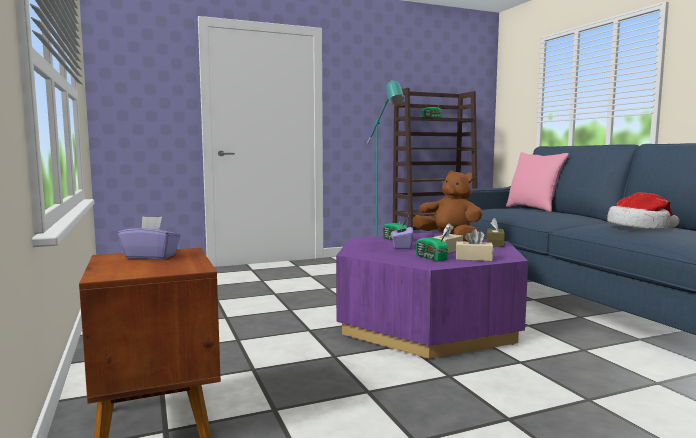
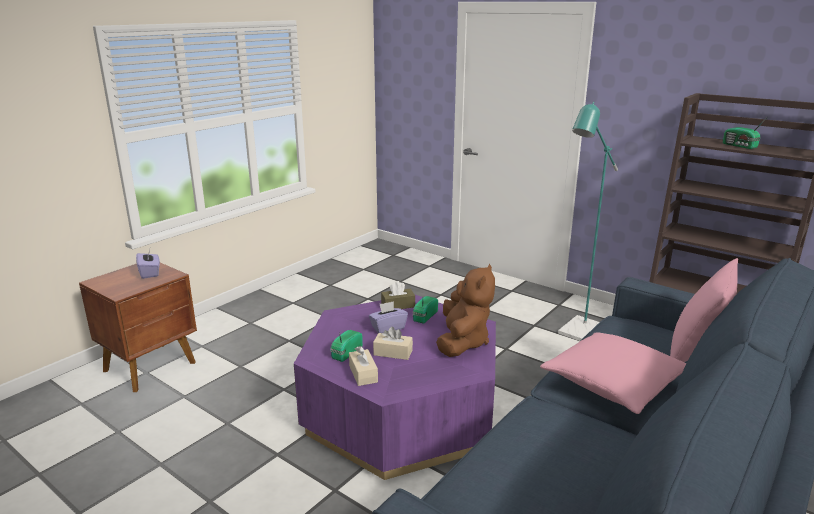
camera: 60 degrees right, 15 degrees up
(495, 243) = (464, 372): brown tissue box -> brown tissue box (398, 305)
(558, 216) = (613, 384): none -> pink pillow
(639, 227) = (549, 457): hat -> none

